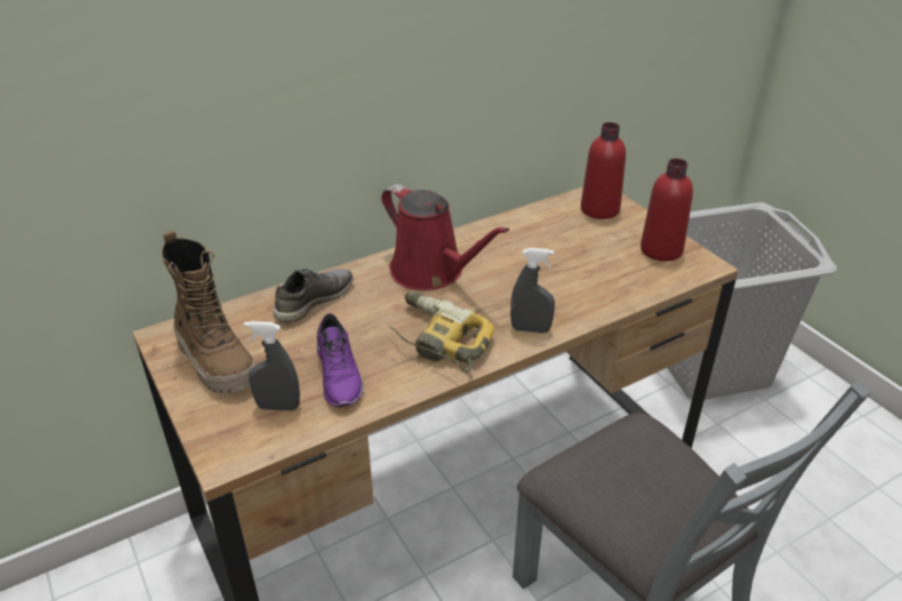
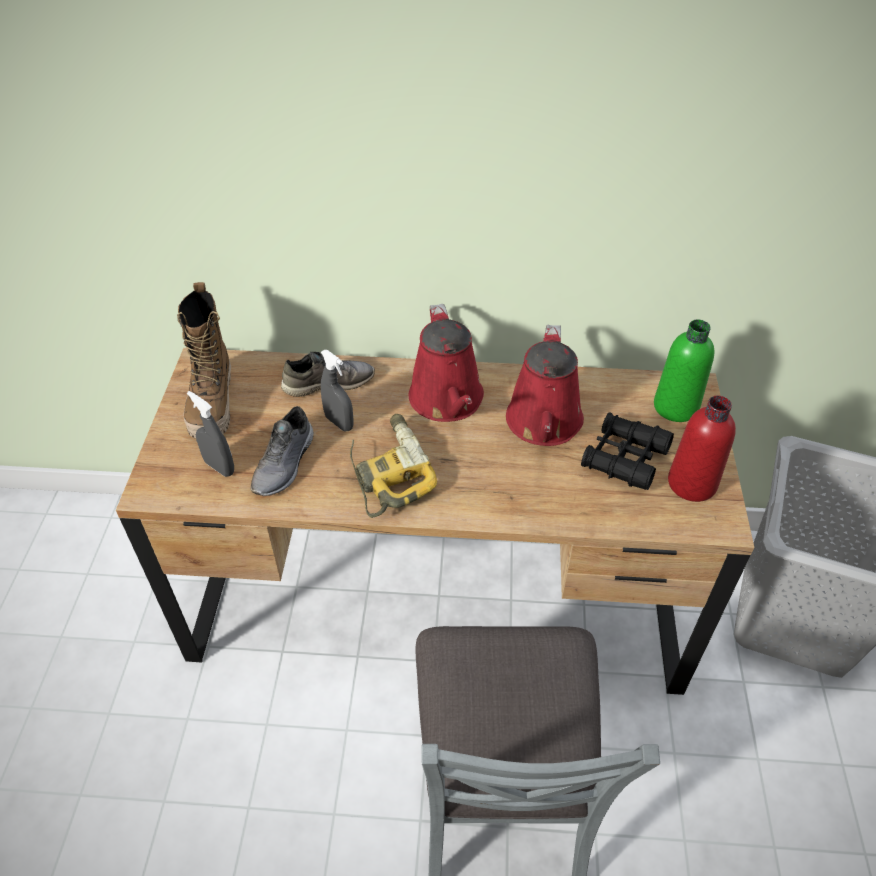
camera: 35 degrees right, 10 degrees up
(340, 375) = (285, 464): purple shoe -> grey shoe
(522, 257) = (544, 424): none -> red watering can
(530, 329) = (476, 503): grey spray bottle -> grey spray bottle (339, 423)
(600, 209) = (675, 407): red bottle -> green bottle
(602, 254) = (624, 458): none -> black binoculars

